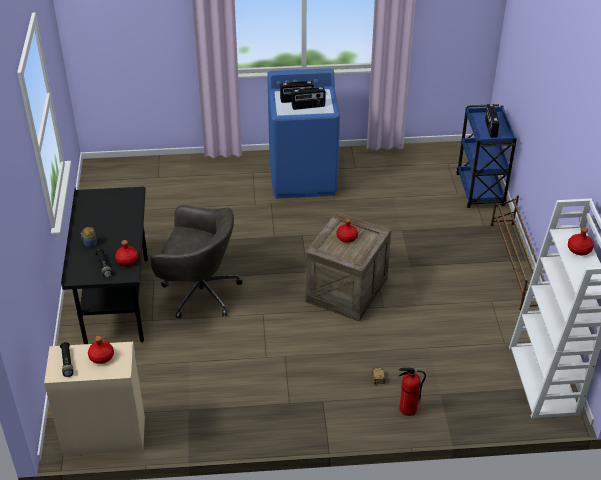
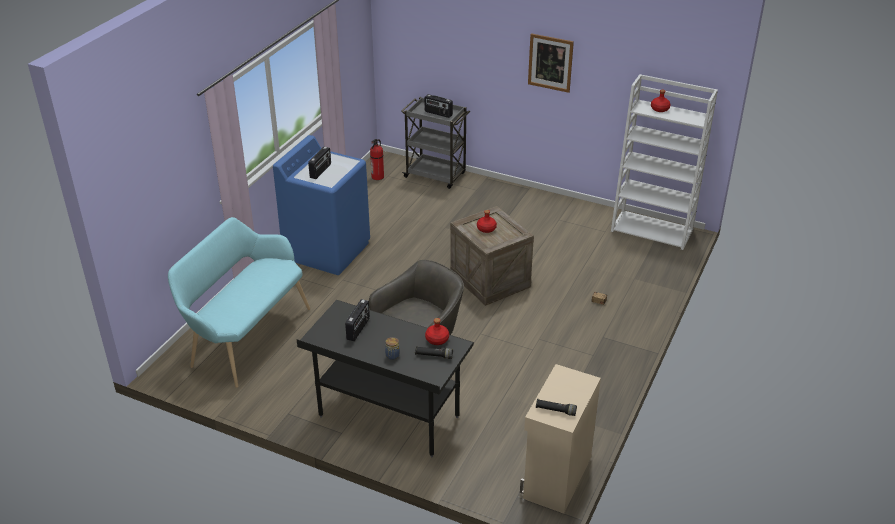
camera: 60 degrees left, 5 degrees down
(101, 356) = (562, 387): red bottle -> none
(159, 186) = (246, 337): none -> turquoise bench
(308, 106) = (337, 169): radio -> radio (358, 329)
(407, 409) = (639, 299): fire extinguisher -> fire extinguisher (377, 177)
(480, 191) = (436, 175): blue cart -> grey cart
(516, 265) = (531, 194): brown shoe rack -> none
(560, 135) = (550, 62): none -> picture

